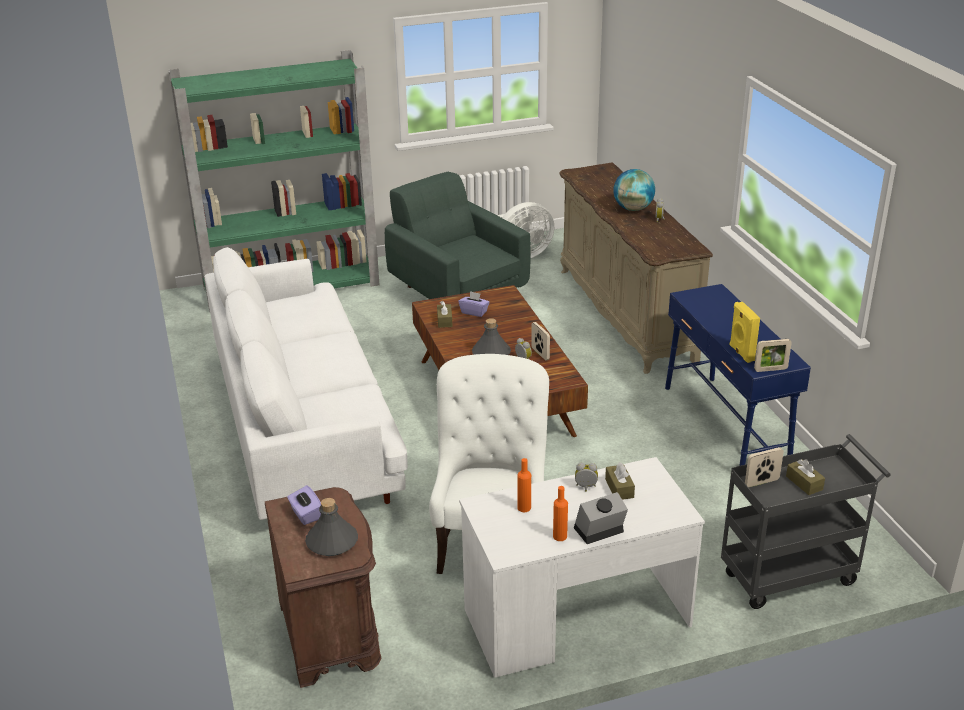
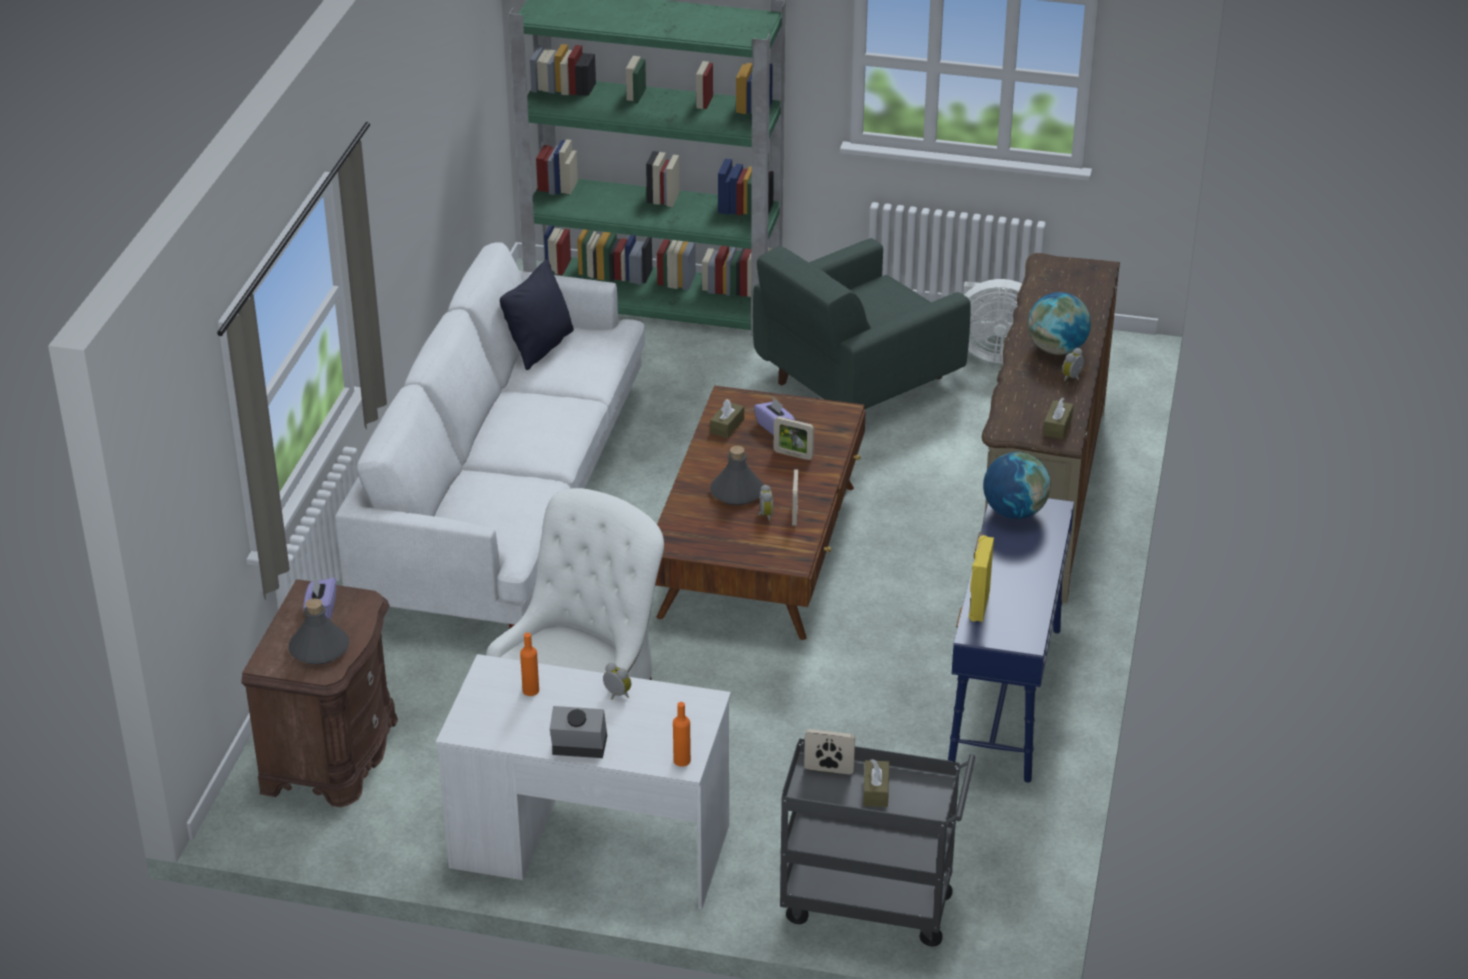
camera: 30 degrees right, 5 degrees up
(279, 313) = (540, 347): none -> black pillow
(457, 291) = (854, 382): green armchair -> green armchair turned 120 degrees counterclockwise
(560, 536) = (534, 735): orange bottle -> orange bottle (682, 760)
(619, 488) = (650, 710): brown tissue box -> brown tissue box (1057, 426)
(697, 299) = (1014, 512): none -> globe
(770, 369) = (988, 640): picture frame -> picture frame (793, 455)

